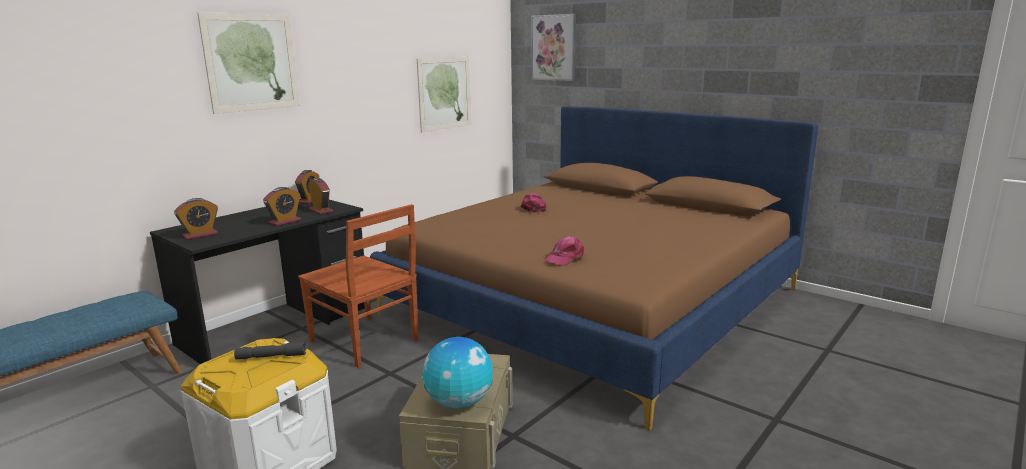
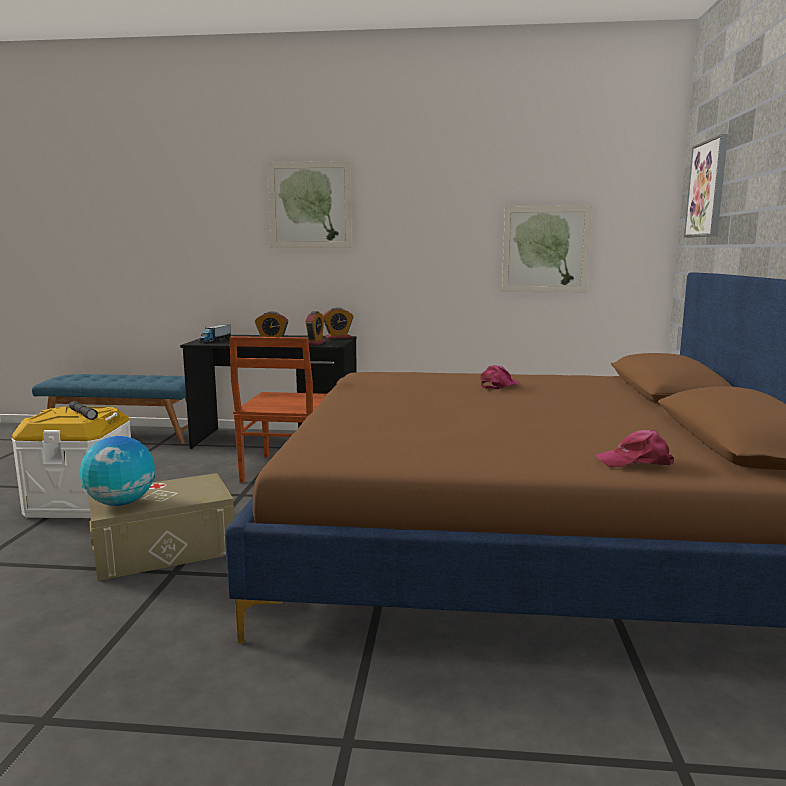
camera: 55 degrees right, 5 degrees down
(200, 235) = (215, 340): alarm clock -> toy truck
(565, 258) = (345, 420): pink cap -> pink cap (635, 461)

